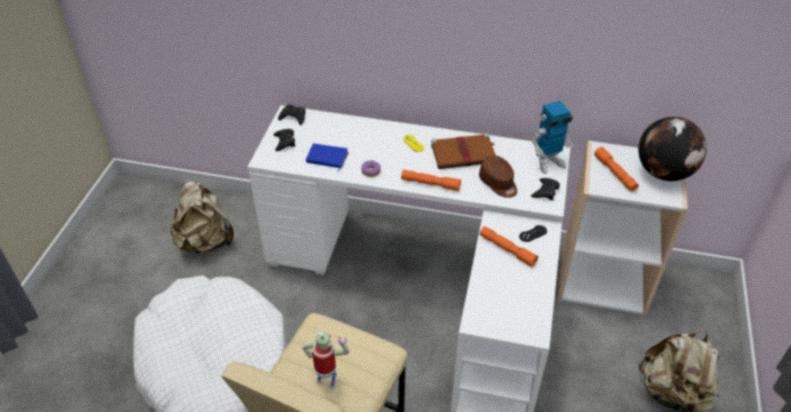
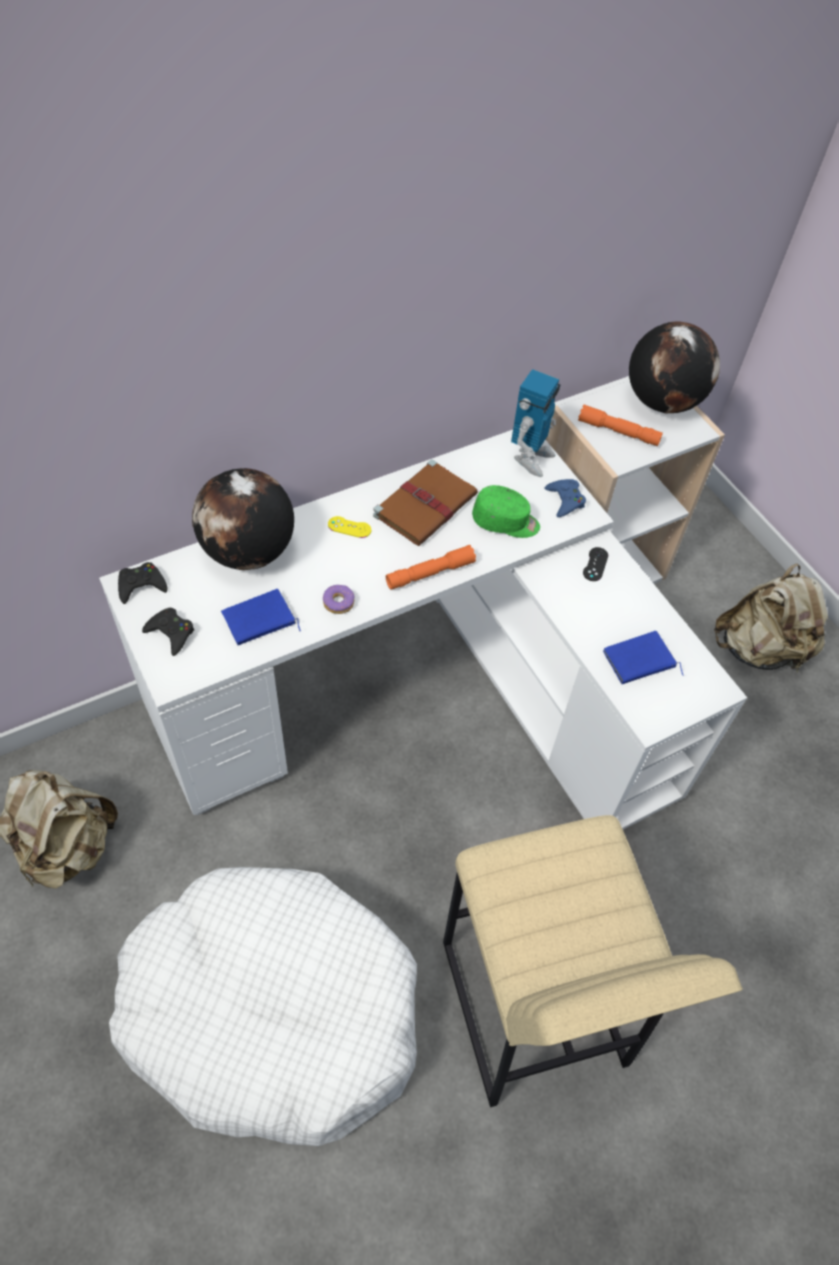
camera: 45 degrees left, 10 degrees up
(327, 382) = (582, 929): toy robot -> none
(354, 128) = (248, 552): none -> globe
(498, 183) = (505, 522): brown cap -> green cap
(503, 292) = (639, 662): none -> blue book
(507, 250) = (590, 604): orange flashlight -> none
(545, 191) = (565, 500): black game controller -> blue game controller

